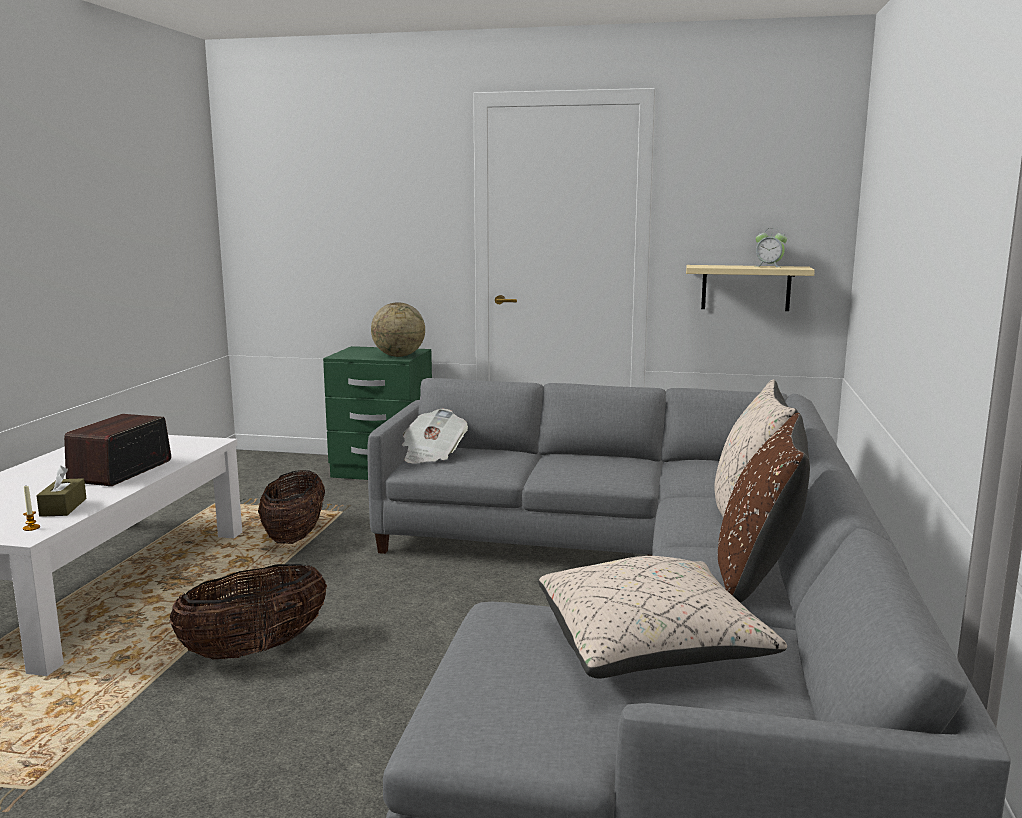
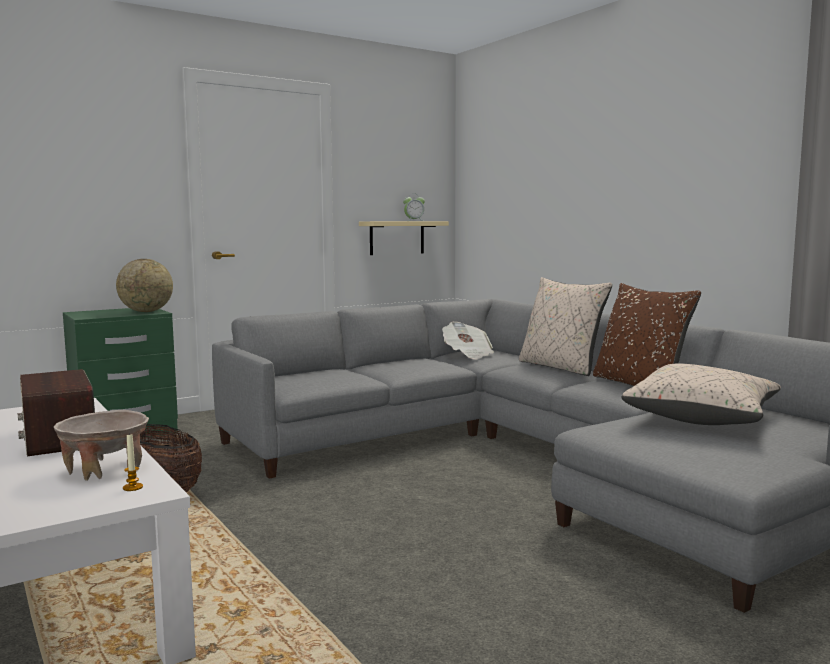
camera: 45 degrees left, 5 degrees down
(63, 507) = (105, 469): brown tissue box -> beige bowl
(255, 650) = (335, 560): basket -> none
(432, 455) = (286, 380): newspaper -> newspaper (467, 354)

